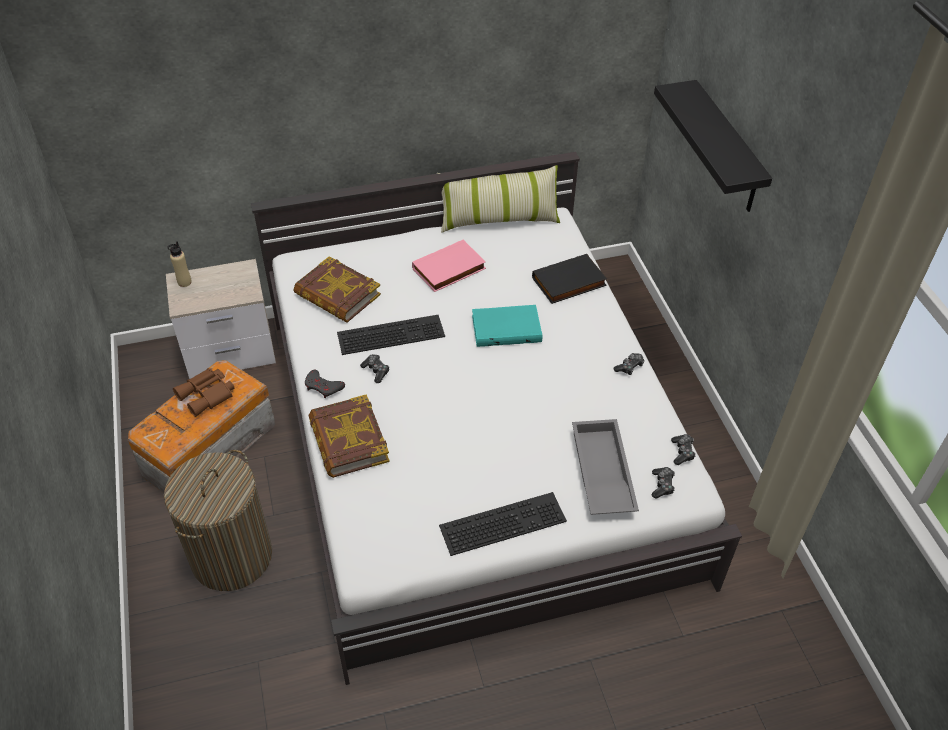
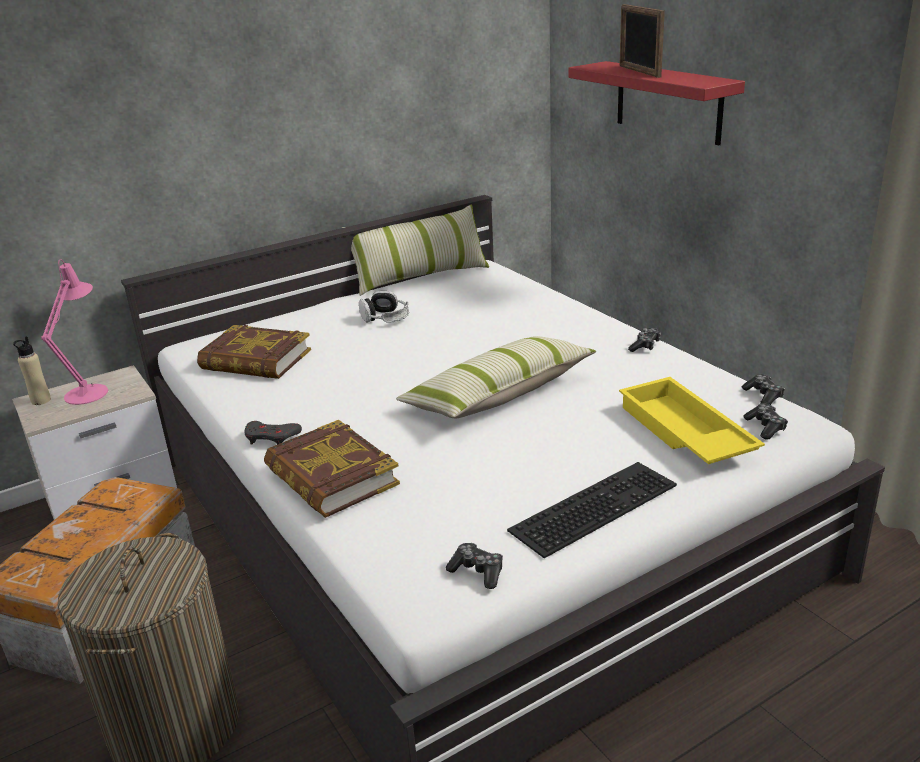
camera: 15 degrees left, 20 degrees down
(207, 395) = (98, 514): brown binoculars -> none
(219, 281) = (89, 391): none -> pink table lamp
(376, 371) = (337, 409): game controller -> game controller (477, 572)
(391, 333) = (341, 376): keyboard -> none
(449, 270) = (385, 318): pink book -> headphones
(493, 390) = (498, 395): none -> pillow
(506, 328) = (481, 345): turquoise book -> none
(569, 283) = (529, 302): black book -> none
(600, 473) = (683, 433): grey tray -> yellow tray
(704, 121) = (639, 71): none -> picture frame
(727, 149) = (668, 102): black shelf -> red shelf

